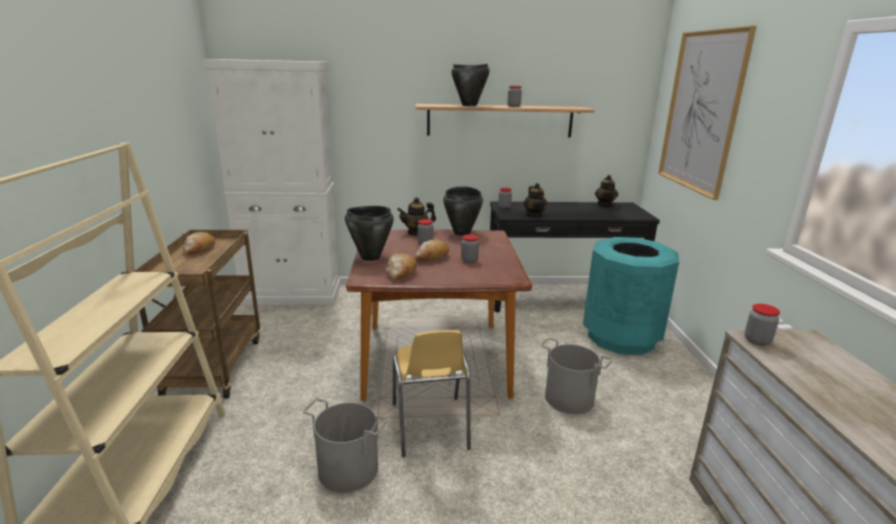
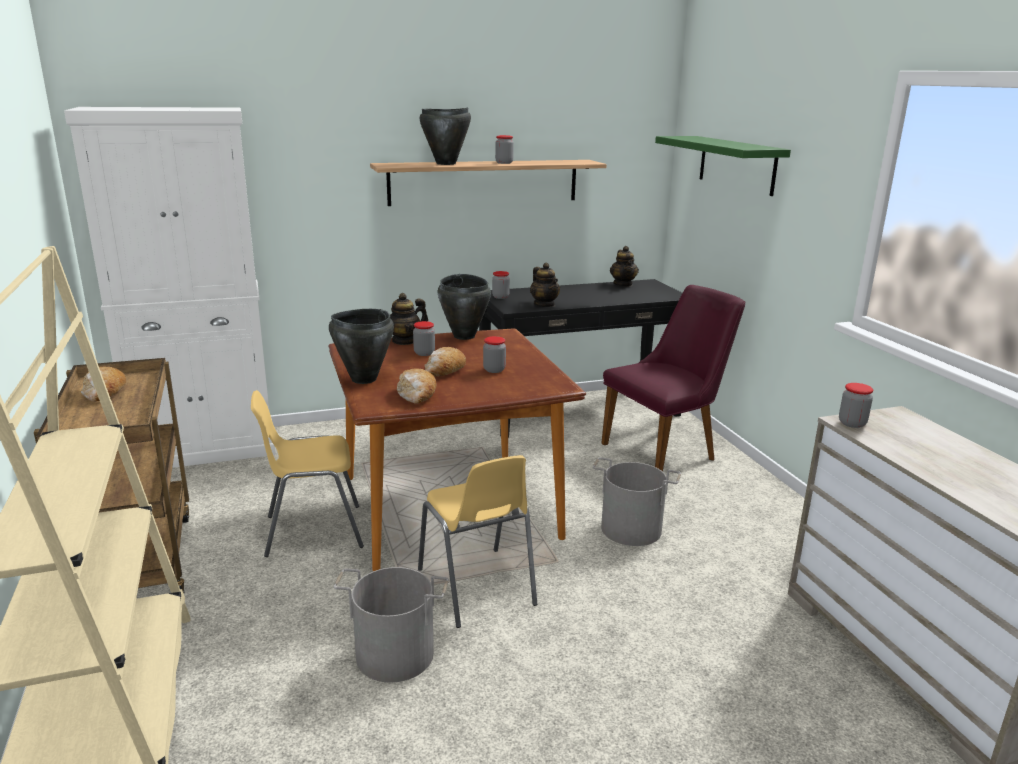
camera: 15 degrees left, 0 degrees up
(333, 363) = (313, 531): none -> yellow chair
(621, 337) = (667, 450): turquoise trash can -> purple chair
(701, 111) = (737, 164): picture -> green shelf

